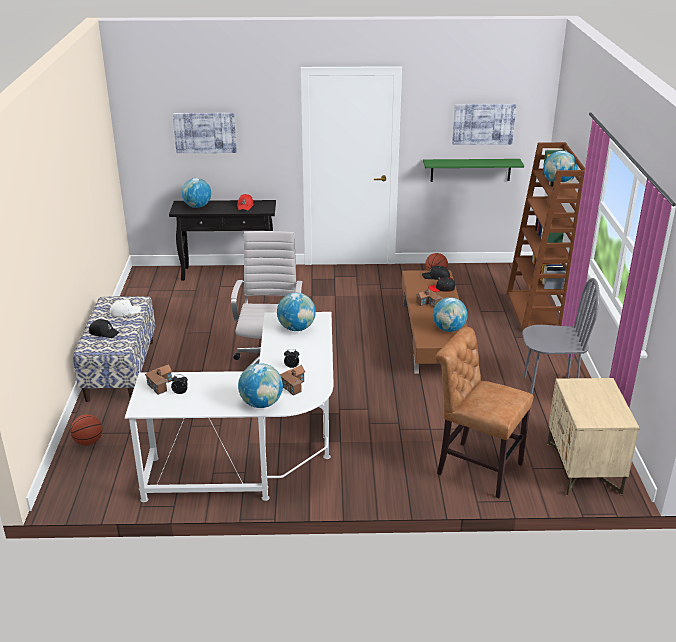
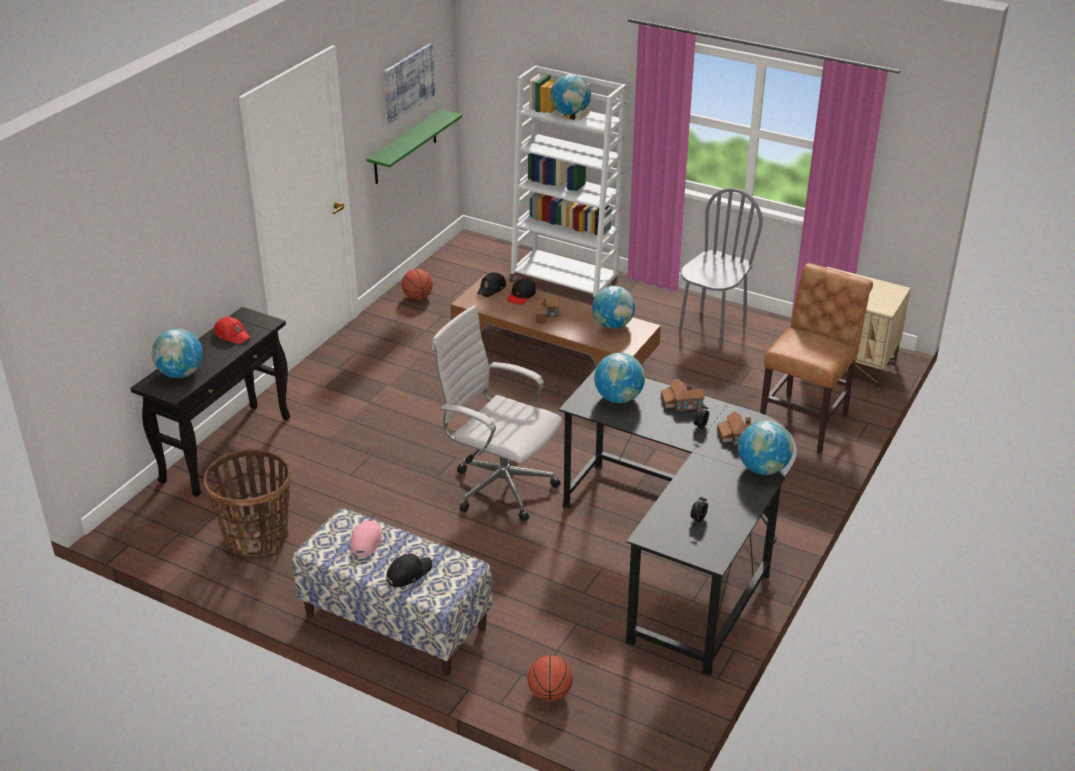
camera: 60 degrees left, 5 degrees up
(124, 312) = (366, 541): white cap -> pink cap
(160, 383) = (667, 530): toy house -> toy house (681, 403)
(162, 307) = (257, 537): none -> basket
(205, 132) = (150, 256): picture -> none
(261, 453) = (681, 552): white desk -> black desk
(475, 467) = (805, 421): brown chair -> brown chair turned 150 degrees clockwise
(534, 312) = (566, 273): brown bookcase -> white bookcase

